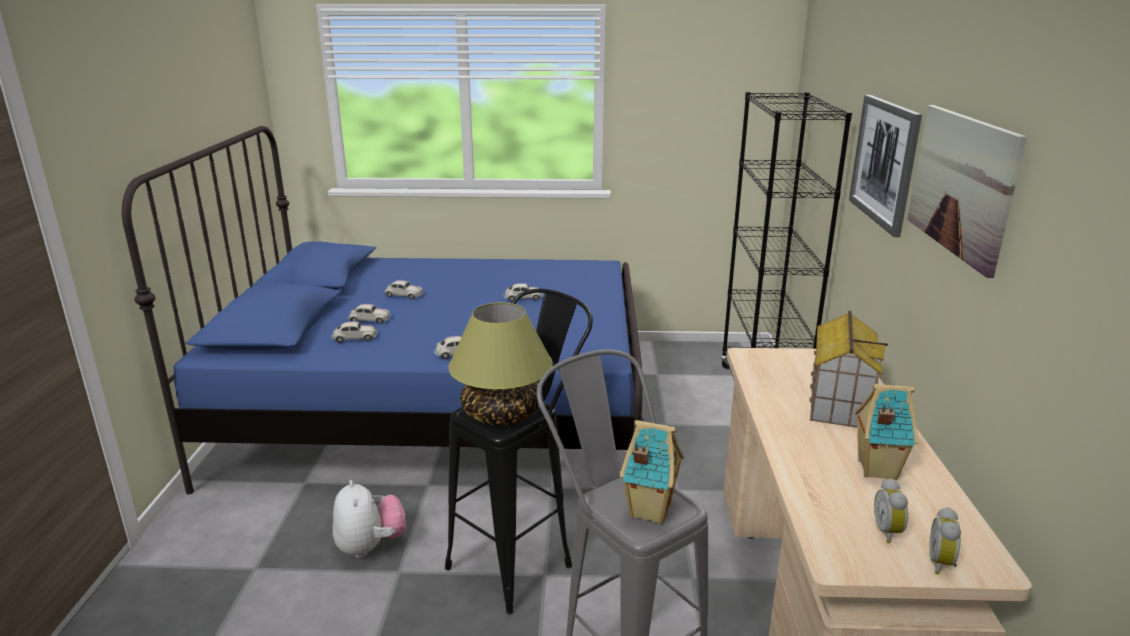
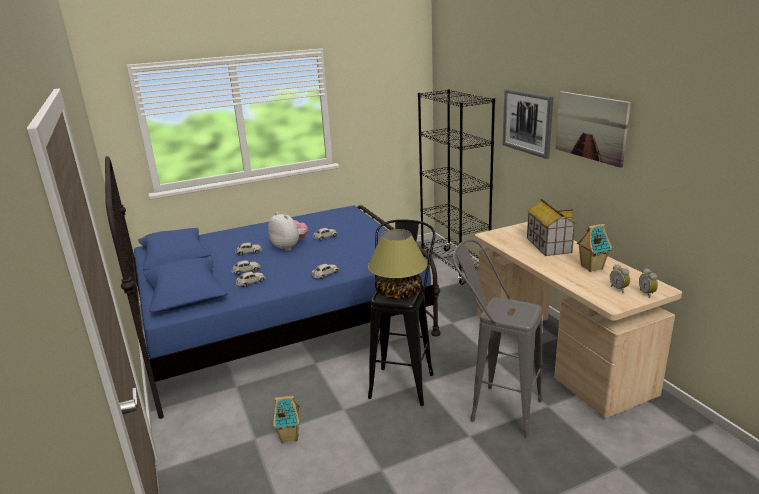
camera: 25 degrees left, 0 degrees up
(370, 546) = (314, 403): plush toy -> plush toy (289, 247)
(648, 510) = (516, 312): toy house -> toy house (289, 436)

